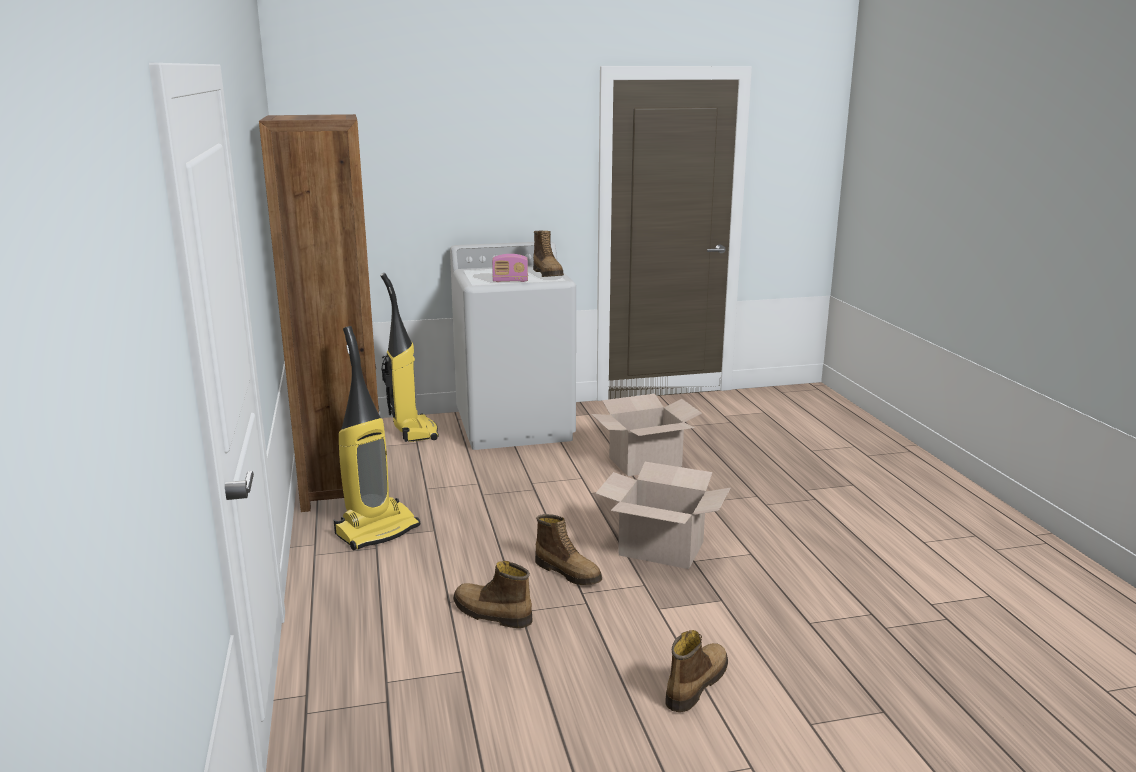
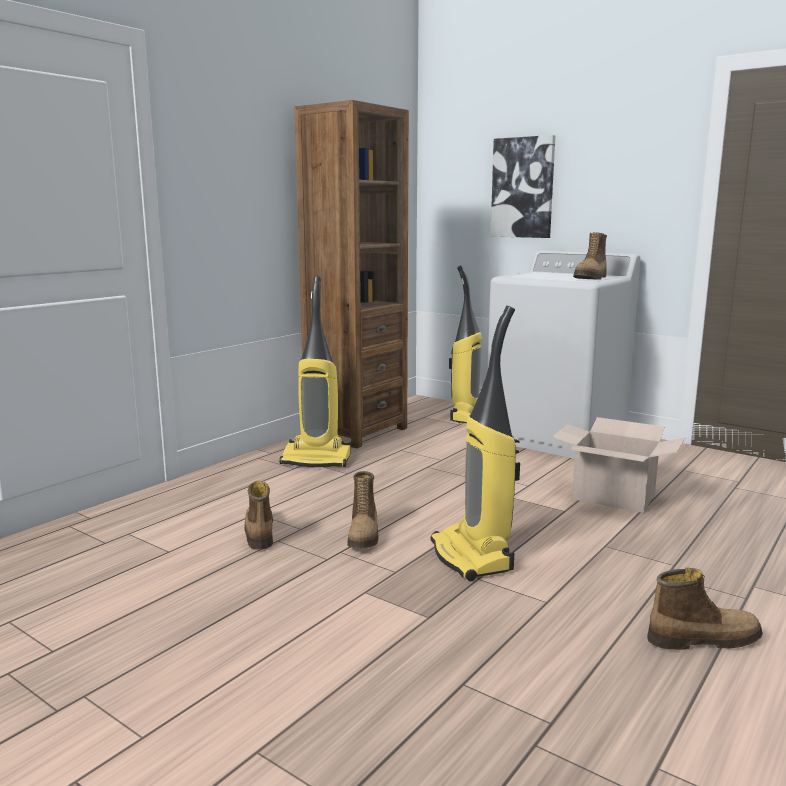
camera: 50 degrees right, 5 degrees down
(422, 181) = (523, 188): none -> picture
(510, 281) = (540, 278): radio -> none
(661, 548) = (473, 557): cardboard box -> vacuum cleaner
(695, 684) = (258, 654): boot -> boot (702, 639)

